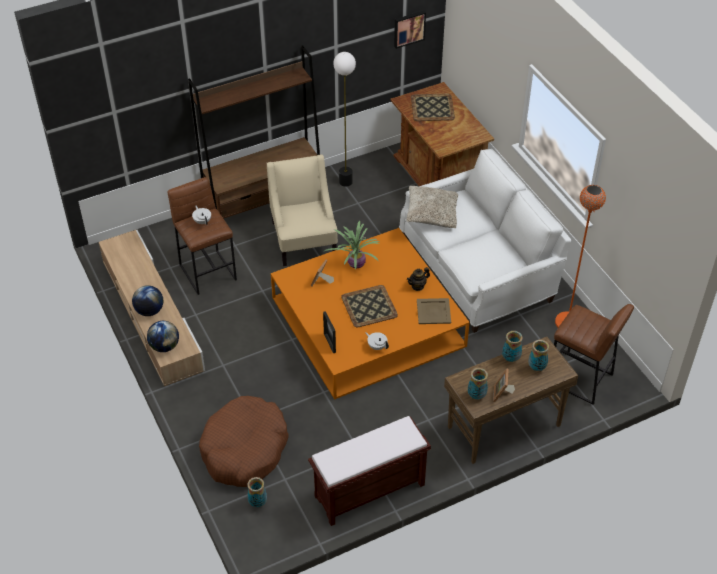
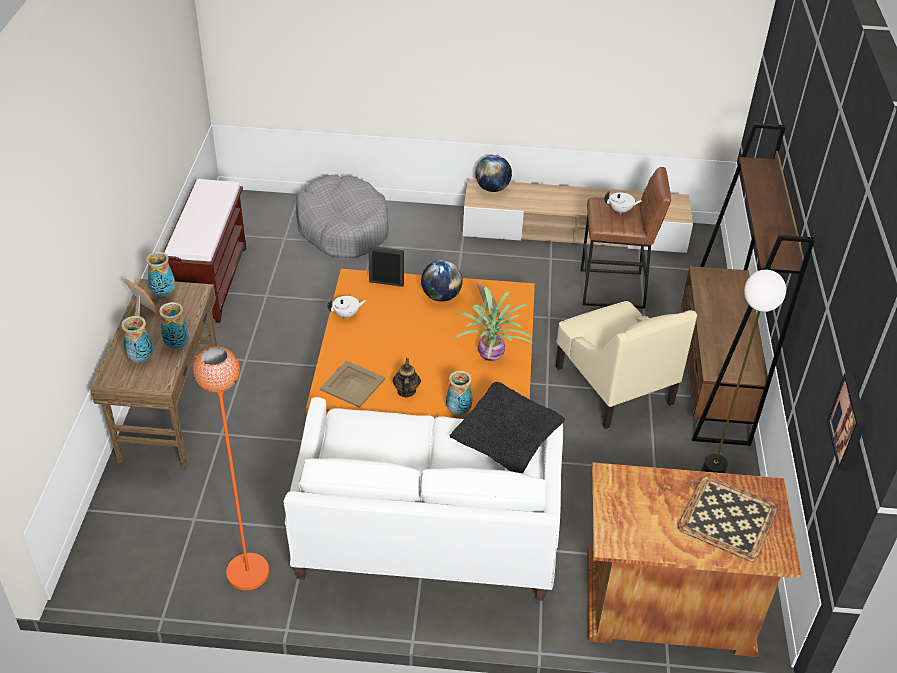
camera: 120 degrees right, 5 degrees down
(149, 311) = (551, 194): globe -> globe (441, 296)
(244, 449) = (343, 228): brown dog bed -> grey dog bed
(258, 502) = (277, 215): vase -> vase (458, 411)
(304, 240) = (612, 385): beige armchair -> beige armchair turned 45 degrees clockwise
(369, 307) = (411, 334): tray -> none
(432, 213) = (505, 438): beige pillow -> black pillow
(581, 379) = (153, 526): brown stool -> none

